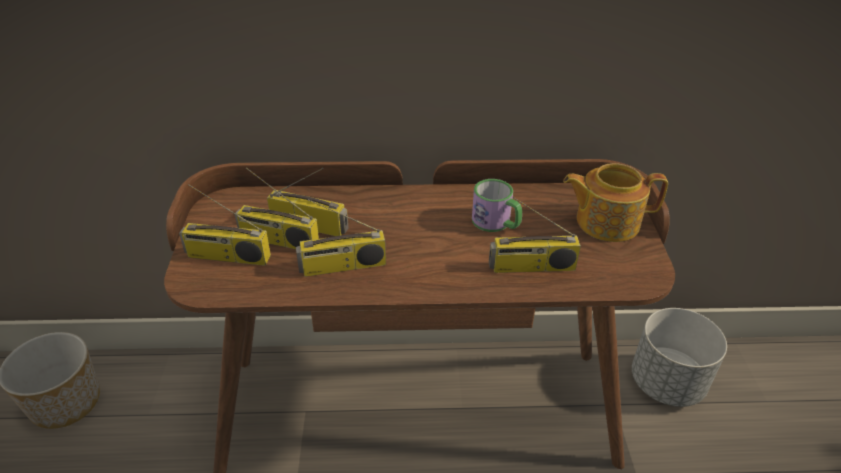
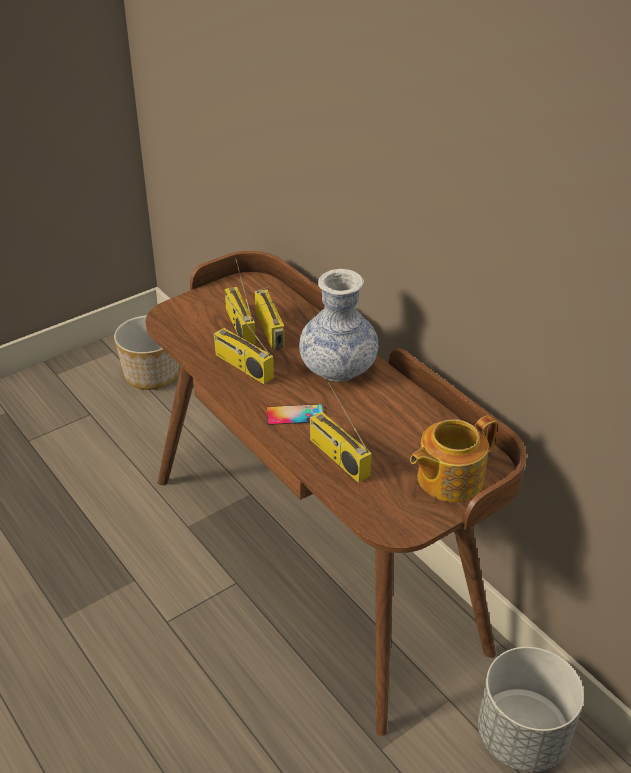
camera: 55 degrees right, 0 degrees up
(227, 257) = (202, 314): radio -> none
(411, 212) = (338, 369): none -> vase
(450, 266) = (295, 415): none -> phone
(496, 223) = (374, 417): mug -> none
(605, 221) = (448, 479): teapot -> teapot turned 90 degrees counterclockwise

